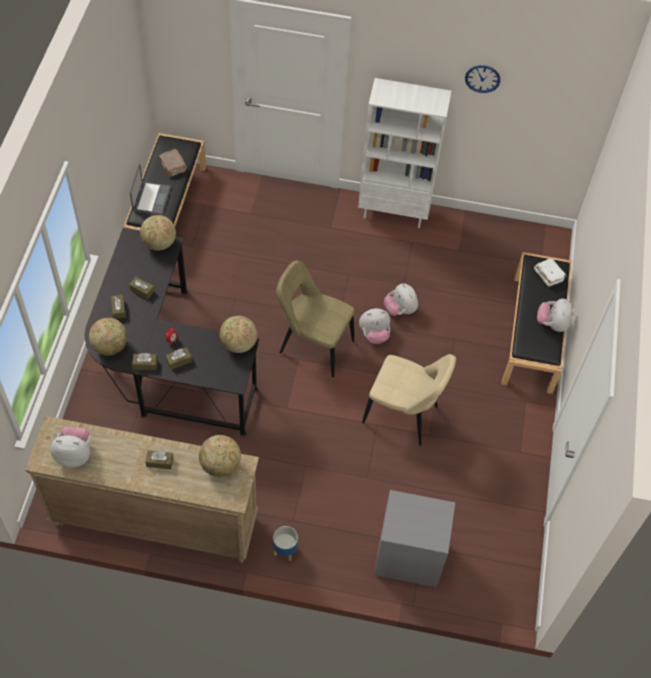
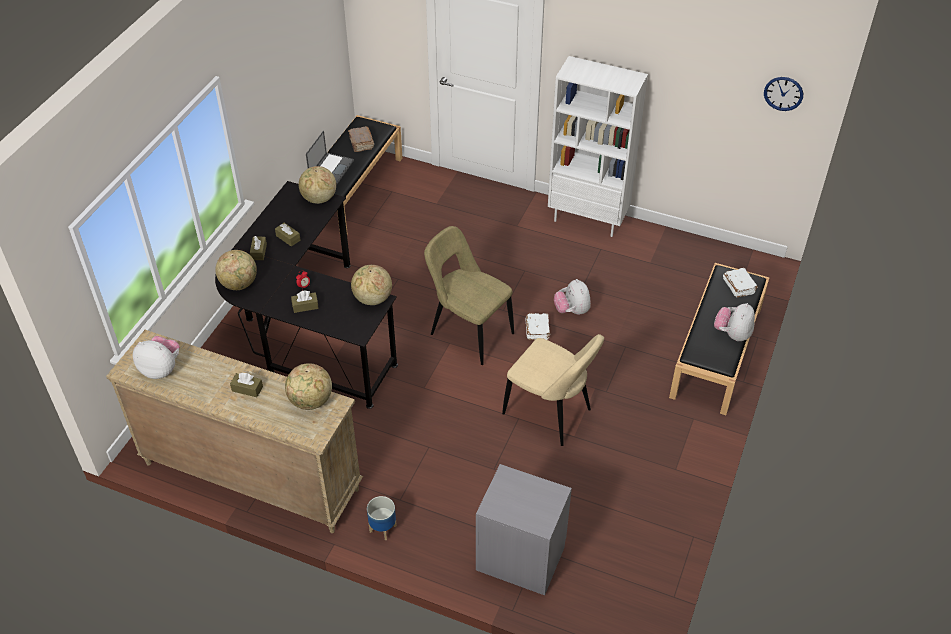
camera: 15 degrees right, 10 degrees down
(145, 364) = (269, 304): brown tissue box -> none
(374, 334) = (537, 330): plush toy -> white book
(482, 78) = (681, 61): wall clock -> wall clock (783, 93)

